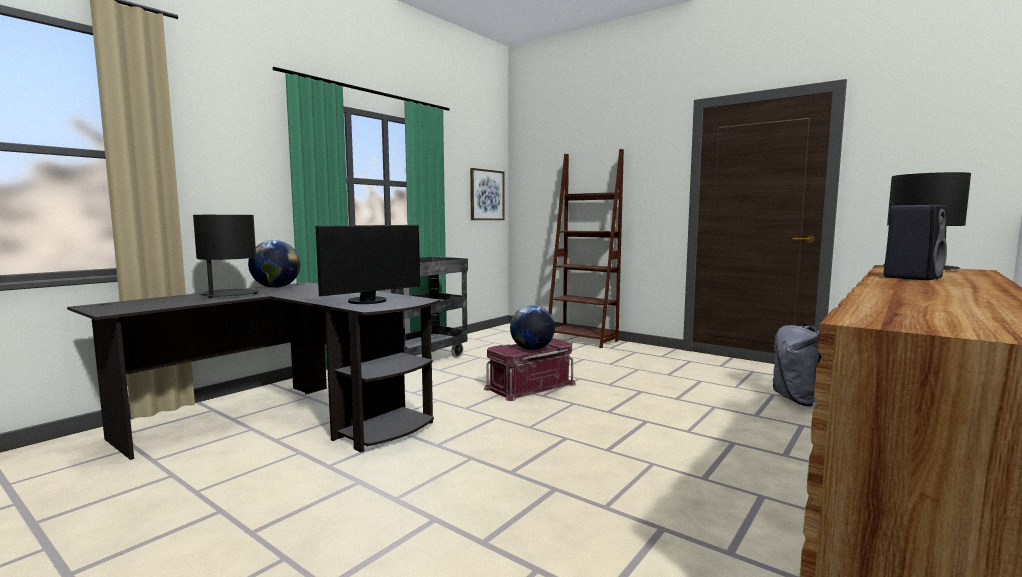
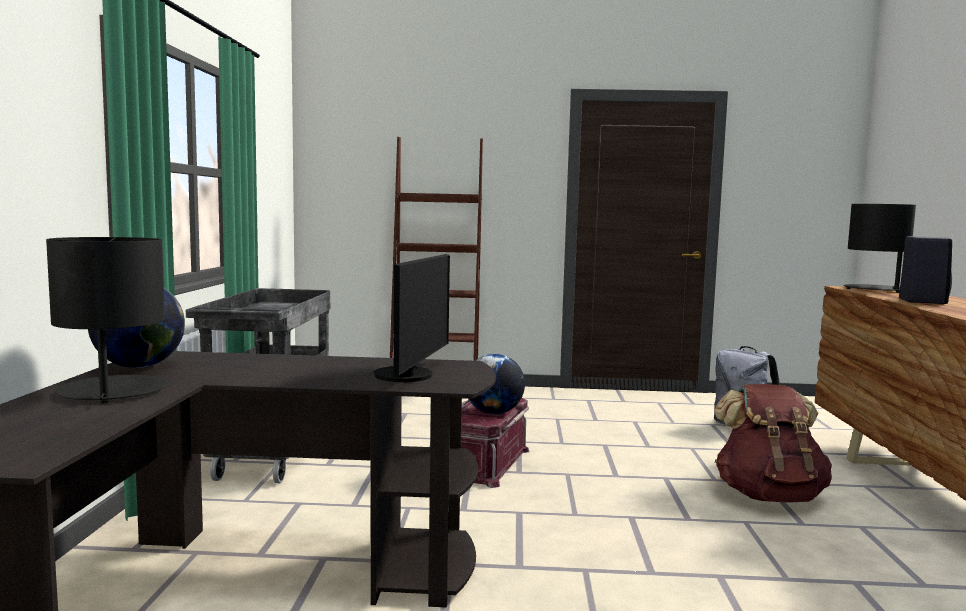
camera: 35 degrees left, 0 degrees up
(487, 195) = (278, 188): picture -> none
(714, 453) = (768, 496): none -> brown backpack

